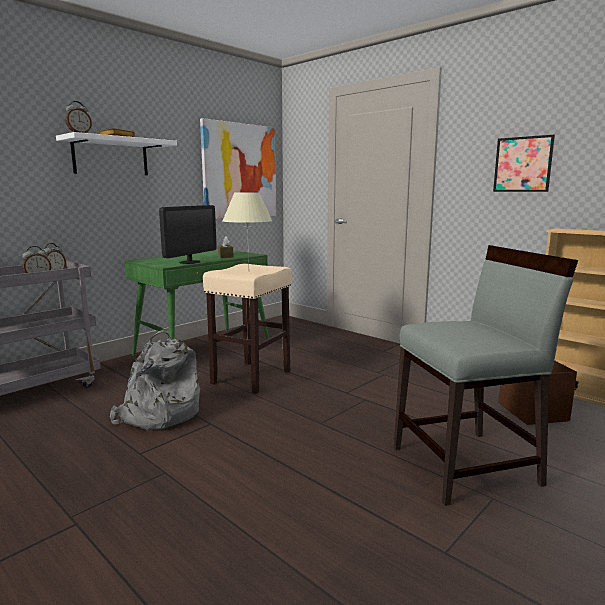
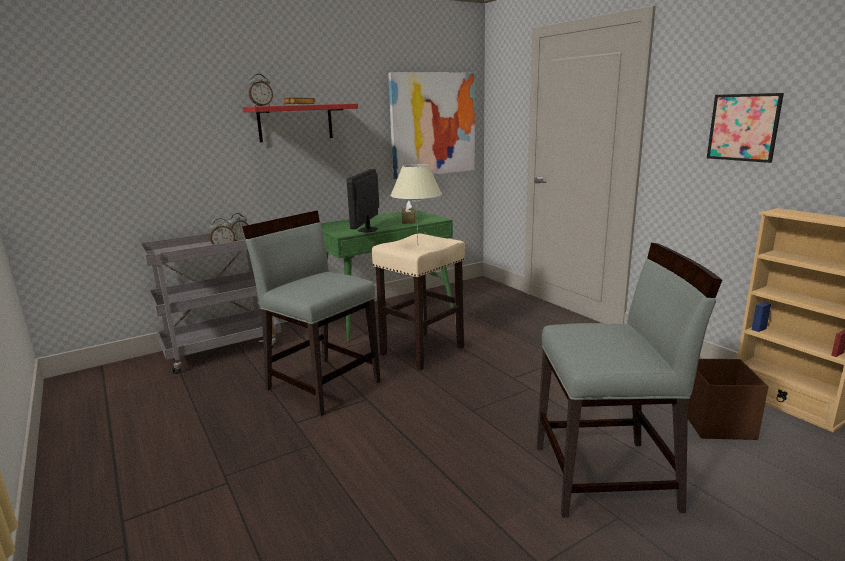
camera: 15 degrees right, 5 degrees up
(110, 157) = (295, 122): white shelf -> red shelf
(159, 414) = (323, 384): grey backpack -> grey chair
(189, 262) = (368, 229): monitor -> monitor turned 150 degrees clockwise

